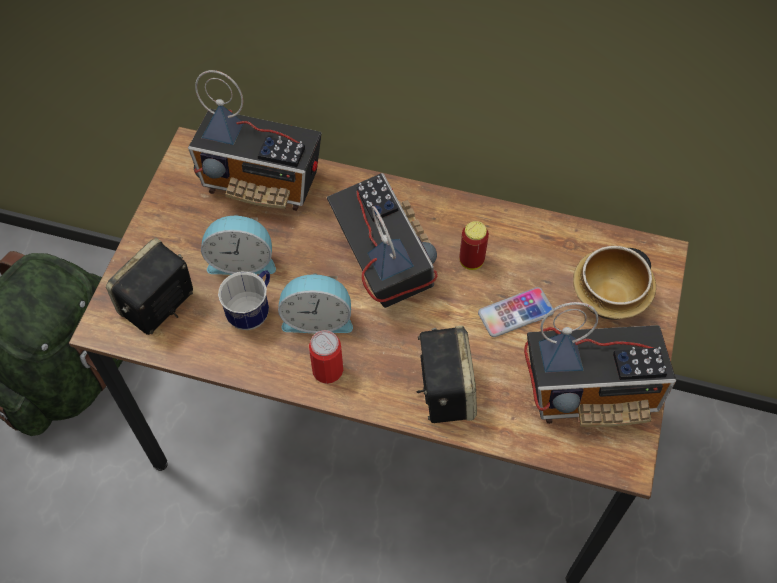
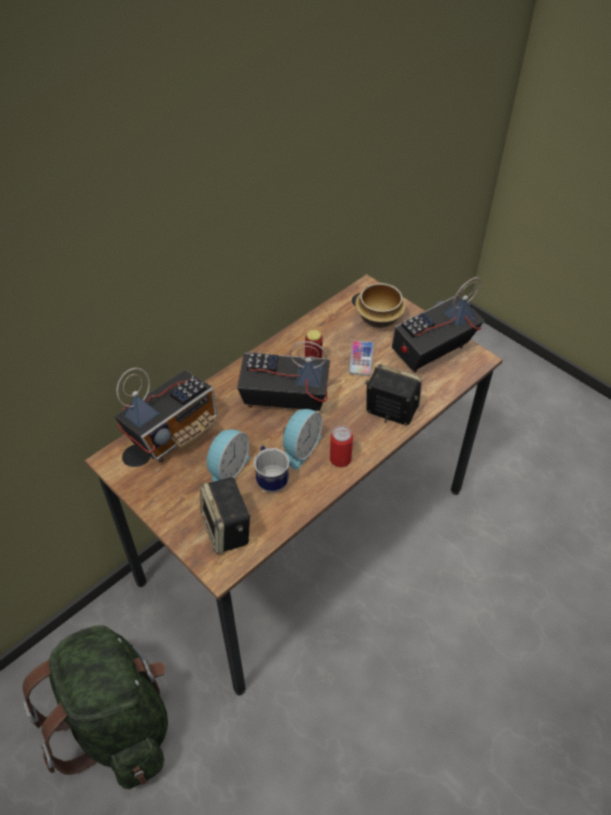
camera: 60 degrees left, 10 degrees down
(591, 392) = (430, 352): radio -> radio turned 150 degrees counterclockwise

